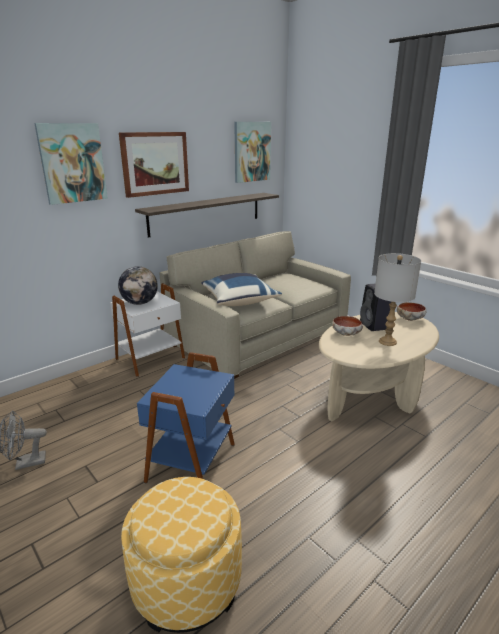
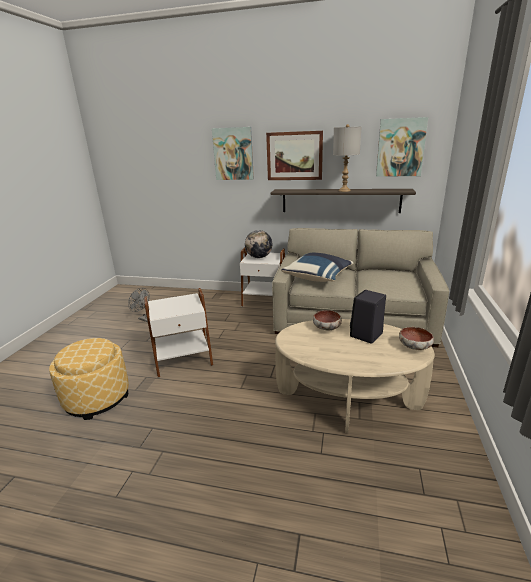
camera: 55 degrees right, 0 degrees up
(193, 462) = (183, 359): blue side table -> white side table
(387, 341) = (341, 349): grey table lamp -> grey table lamp (344, 190)

